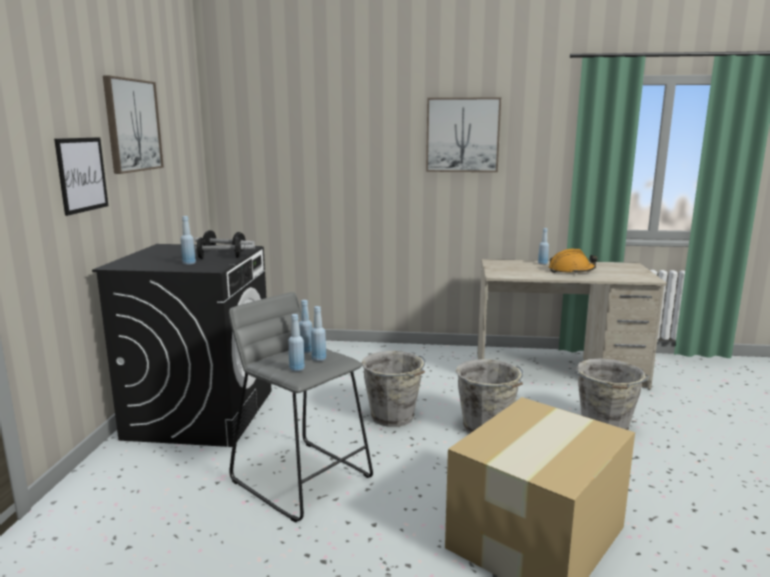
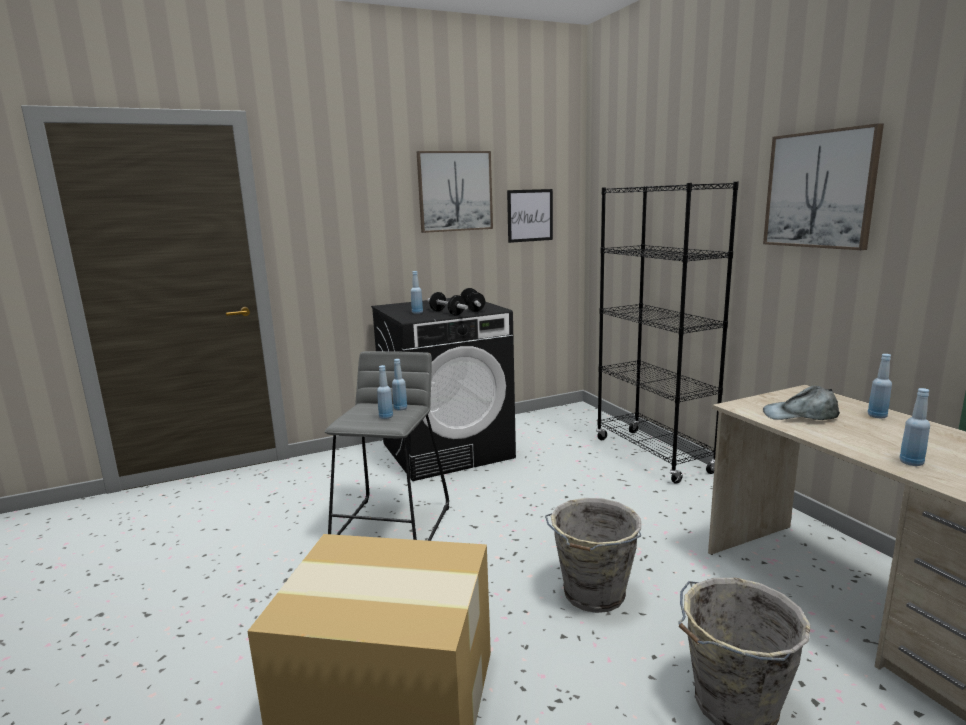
camera: 60 degrees right, 0 degrees up
(82, 174) = (378, 232): picture -> picture (530, 215)
(297, 369) = (355, 417): blue bottle -> blue bottle (911, 462)
(349, 350) = (653, 455): none -> black bookcase
(393, 417) = (544, 529): grey bucket -> none
(524, 271) = (800, 415): none -> grey cap
(571, 271) = (884, 439): orange hard hat -> none

